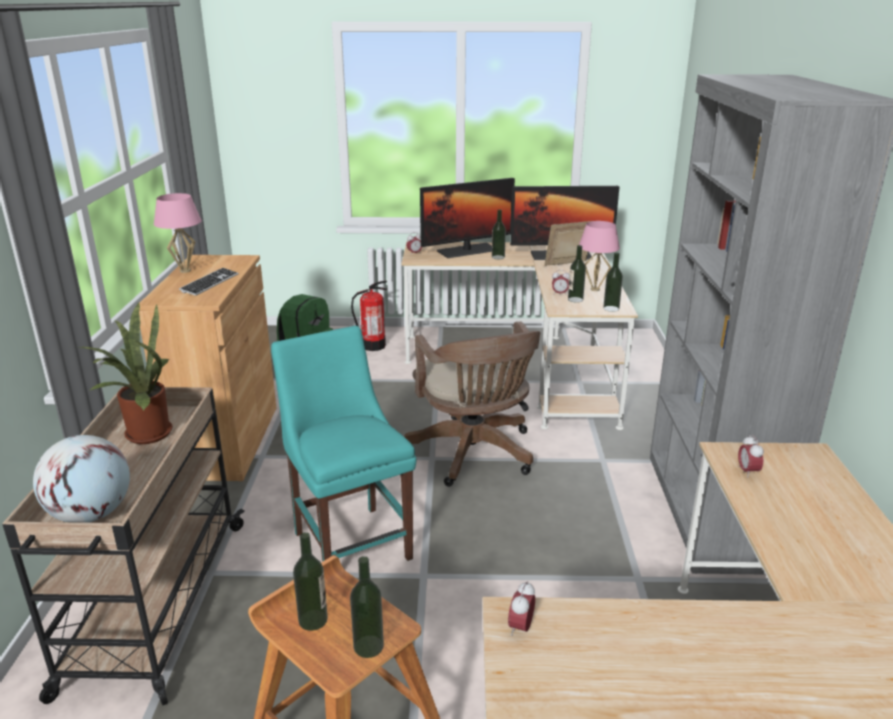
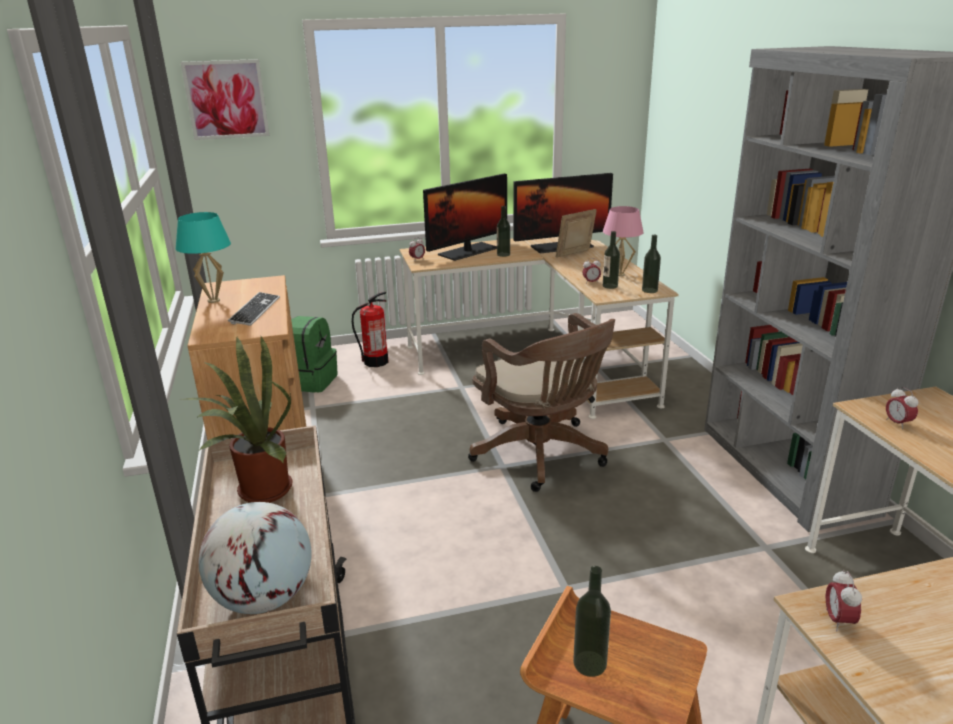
camera: 15 degrees left, 0 degrees up
(185, 271) = (214, 300): pink table lamp -> turquoise table lamp
(260, 91) = (226, 99): none -> picture
(350, 541) = (470, 568): turquoise chair -> none
(368, 646) = (669, 678): bottle -> none

